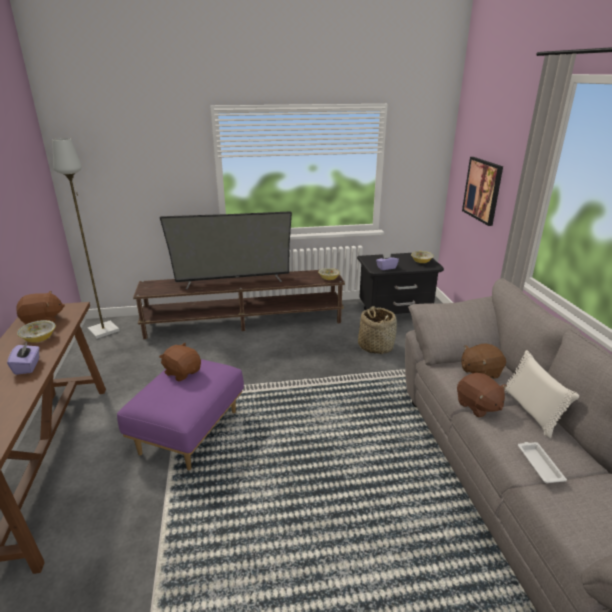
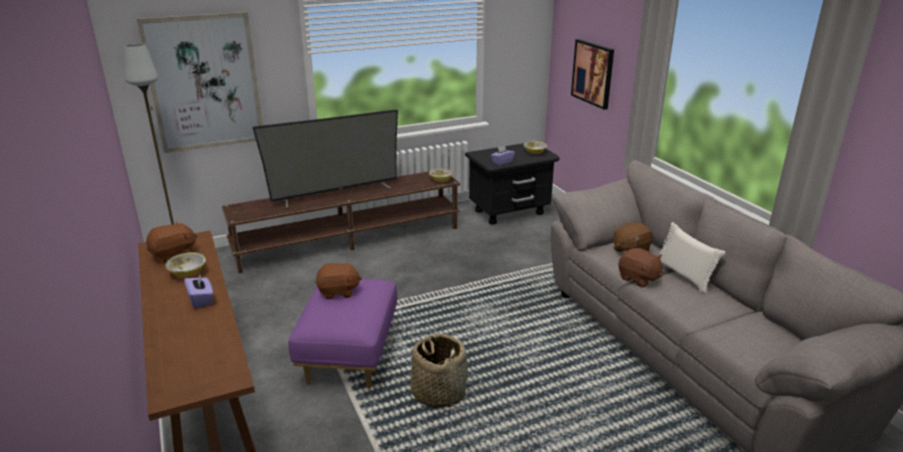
camera: 15 degrees left, 0 degrees up
(129, 177) = (204, 82): none -> picture
(182, 372) = (338, 292): brown plush toy -> brown plush toy turned 150 degrees clockwise
(375, 346) = (503, 247): basket -> basket (438, 392)
(539, 464) = (702, 314): white tray -> none

